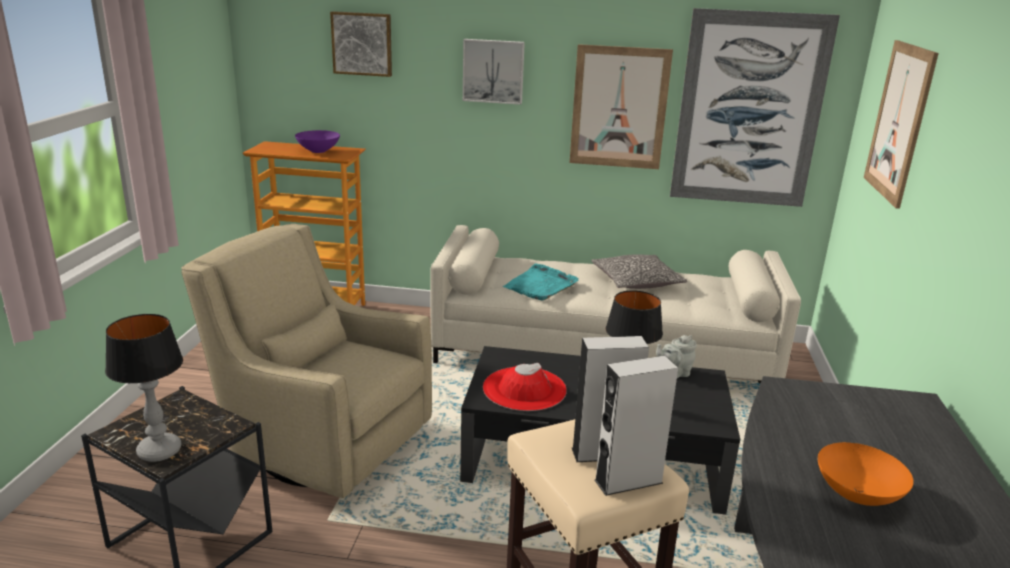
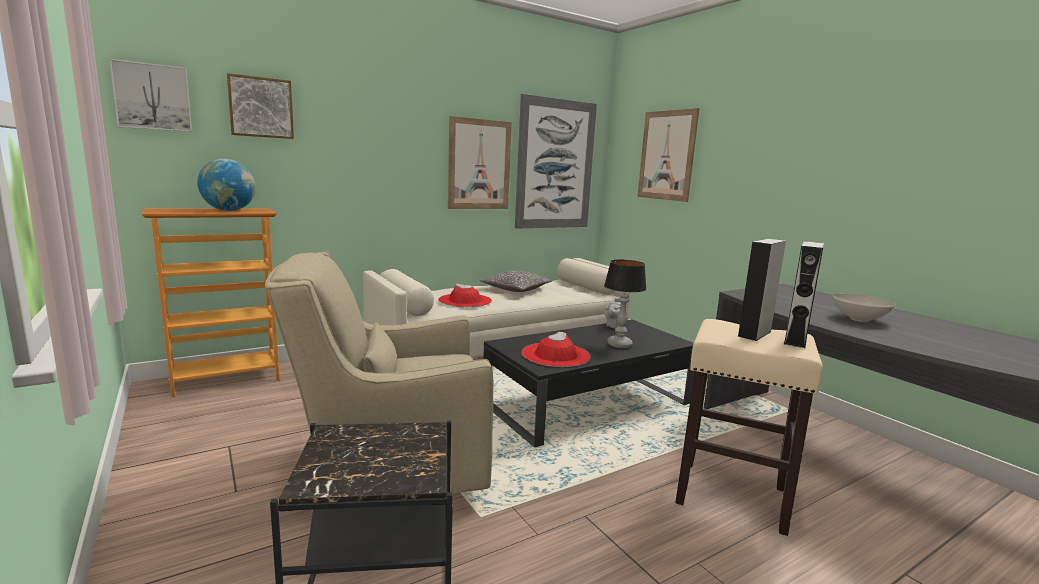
camera: 40 degrees left, 10 degrees down
(160, 451) = (401, 475): table lamp -> none
(319, 151) = (229, 210): purple bowl -> globe
(493, 71) = (386, 136): picture -> picture (153, 97)
(540, 285) = (465, 300): turquoise tray -> red hat
(858, 495) = (858, 319): orange bowl -> white bowl

